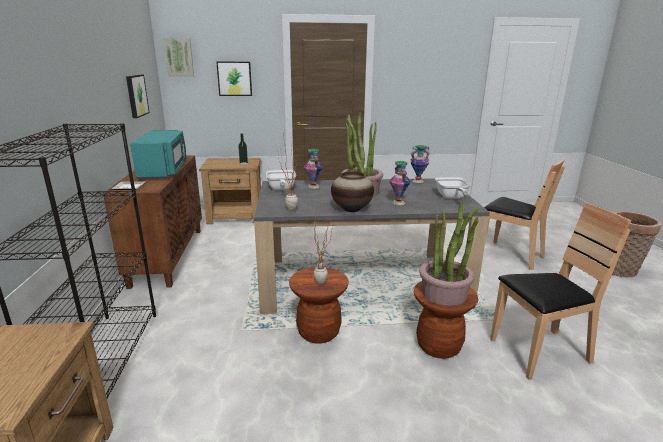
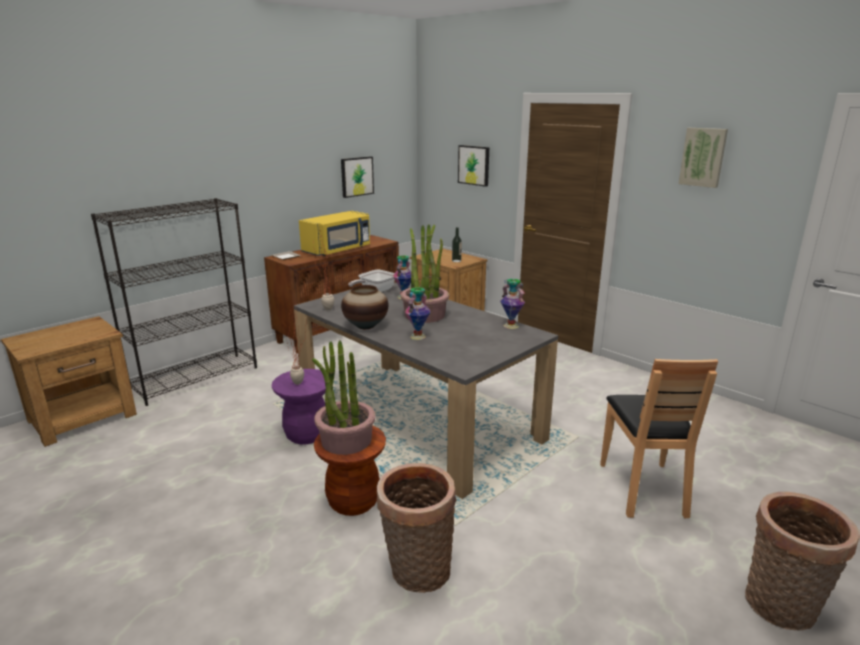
camera: 50 degrees right, 0 degrees up
(164, 171) = (338, 250): turquoise microwave -> yellow microwave
(179, 57) = (432, 139): picture -> picture (703, 157)
(318, 332) = (306, 434): brown stool -> purple stool
(451, 198) = (481, 353): frying pan -> none
(539, 352) = (417, 572): brown chair -> basket

